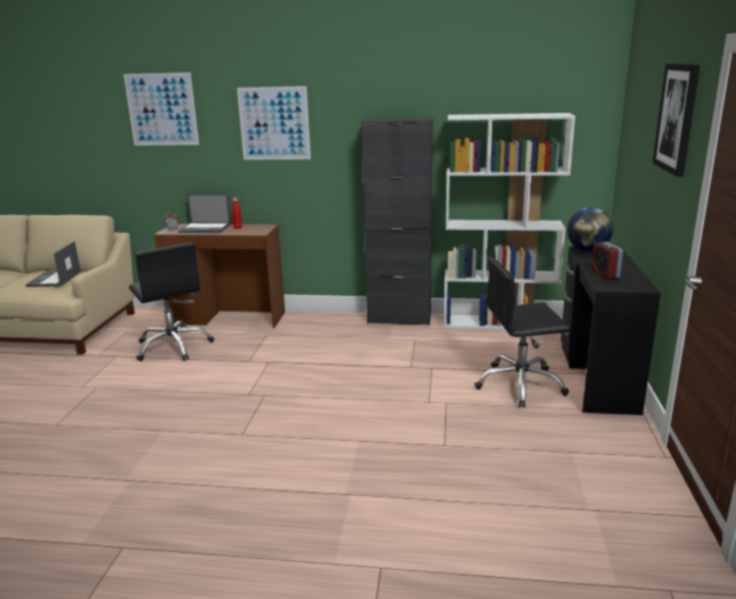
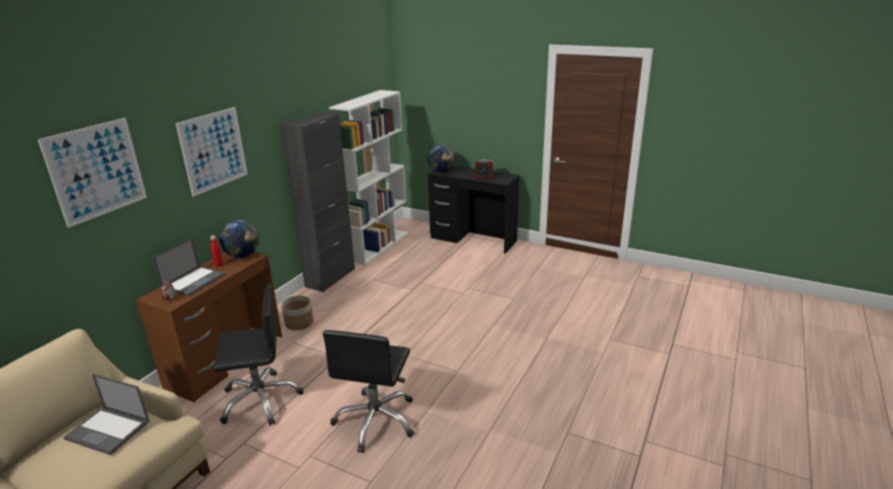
camera: 70 degrees left, 5 degrees up
(260, 229) = (242, 255): none -> globe
(301, 329) = (299, 323): none -> planter
(520, 385) = (464, 261): black office chair -> black office chair (376, 420)
(677, 118) = (498, 84): picture -> none

